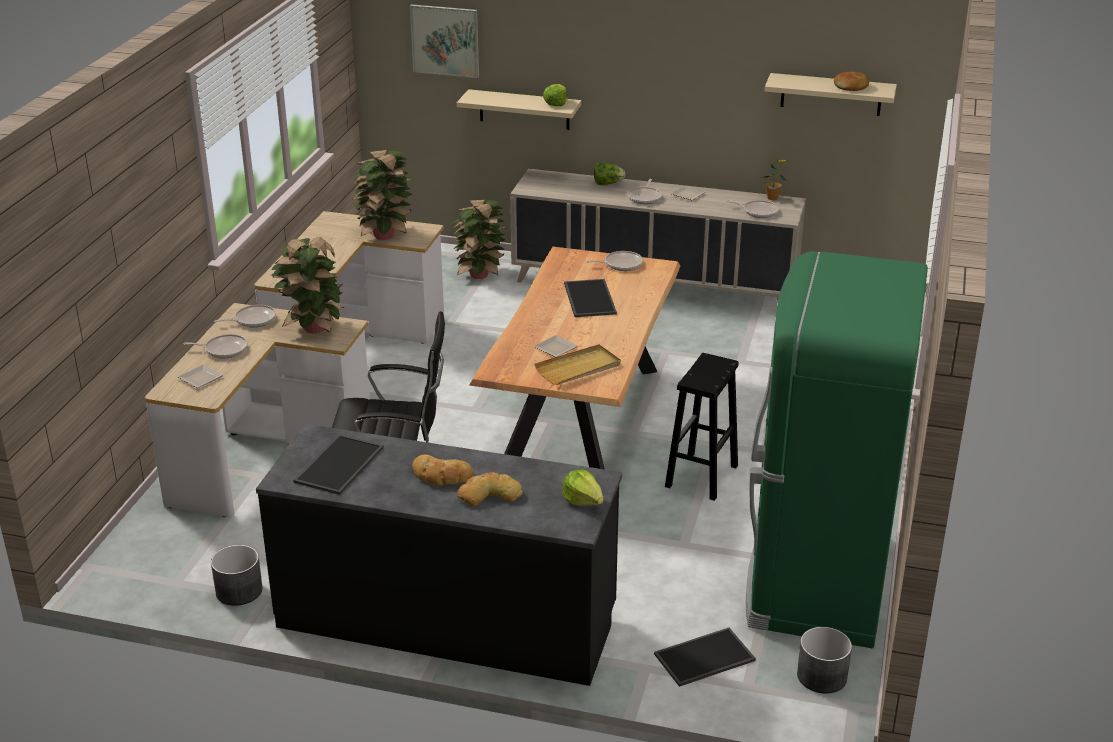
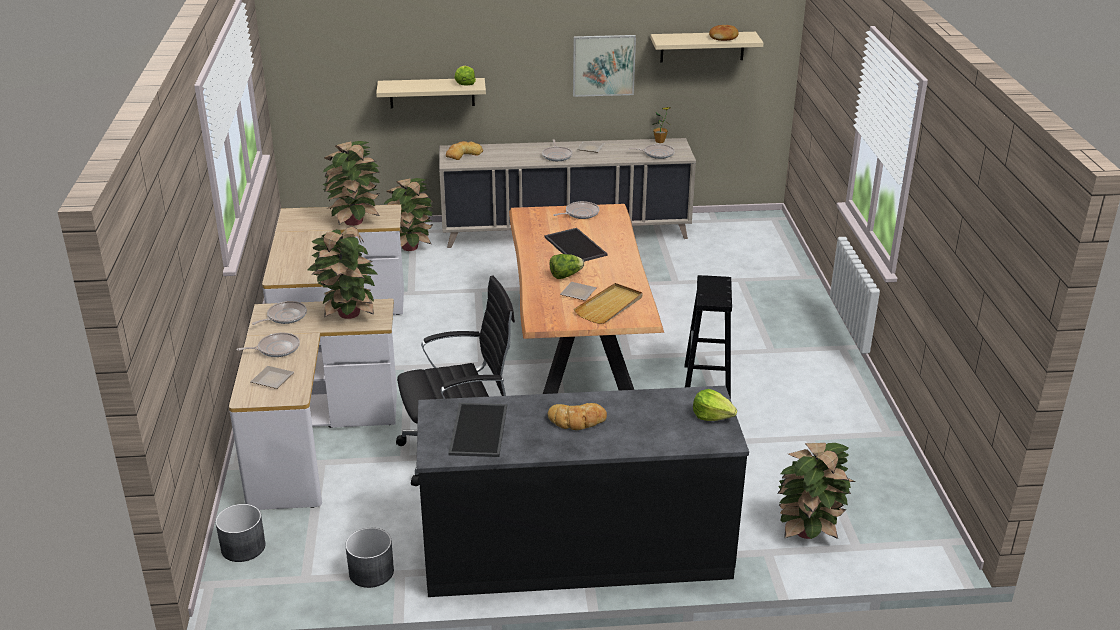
camera: 20 degrees left, 0 degrees up
(445, 40) = (353, 38): picture -> picture (603, 65)
(489, 494) = (630, 427): bread -> bread (463, 154)
(607, 183) = (517, 148): lettuce -> lettuce (565, 275)
(704, 658) = (808, 532): tray -> potted plant
(816, 581) = (851, 448): green fridge -> none
(821, 676) = (906, 524): grey planter -> grey planter (243, 547)

